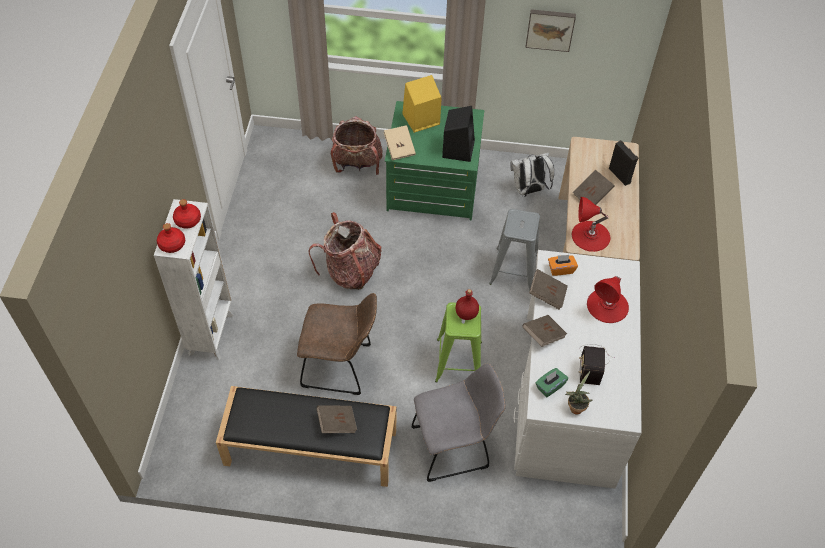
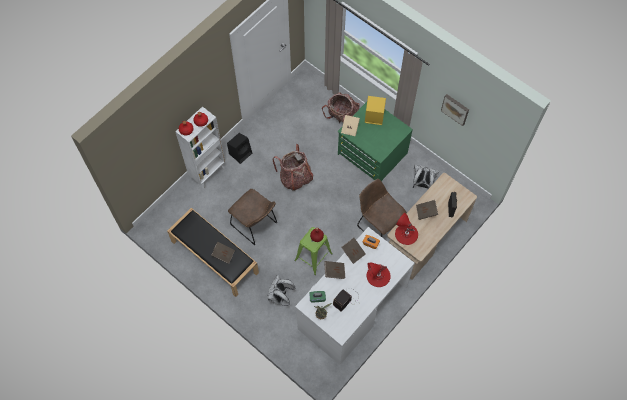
camera: 35 degrees right, 10 degrees up
(454, 446) = (280, 297): grey chair -> white backpack
(458, 148) = (380, 145): black speaker -> black speaker (241, 153)
(513, 270) = (378, 225): grey stool -> brown chair

